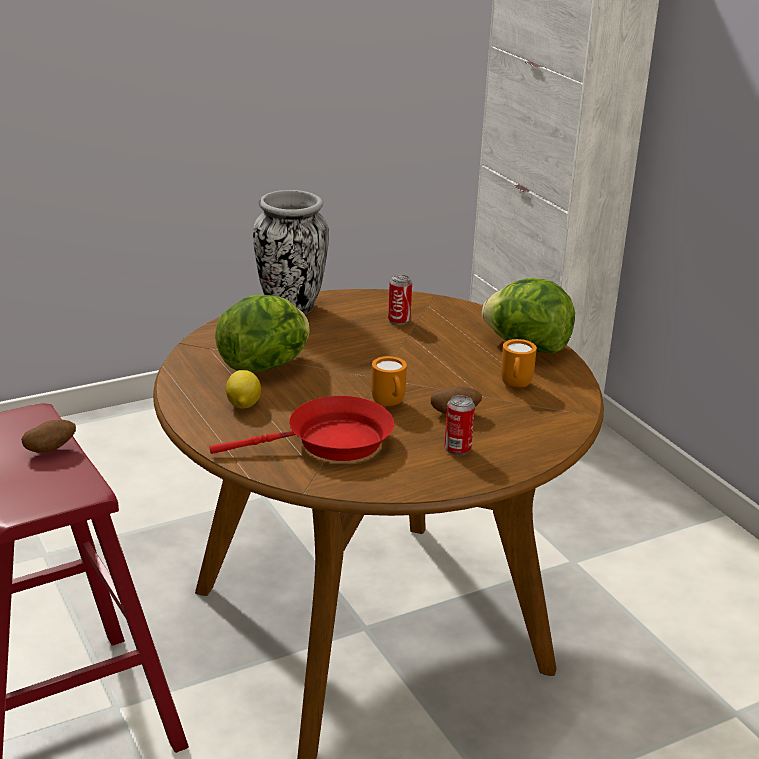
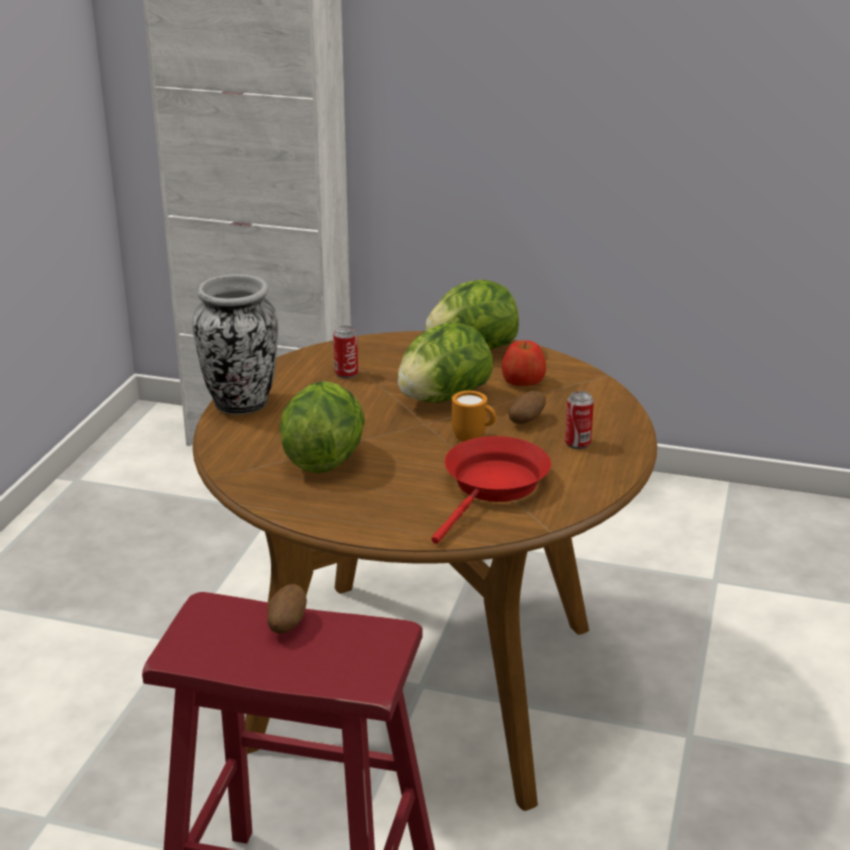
camera: 45 degrees left, 0 degrees up
(243, 405) = (374, 497): lemon -> none
(429, 368) = (443, 398): none -> lettuce
(515, 386) = (522, 381): orange mug -> apple

